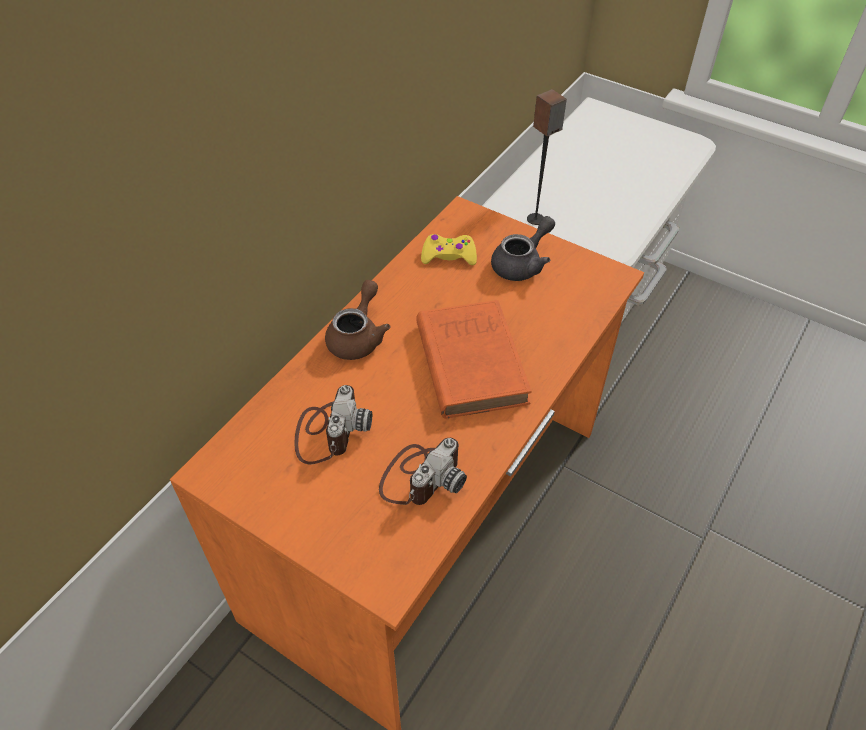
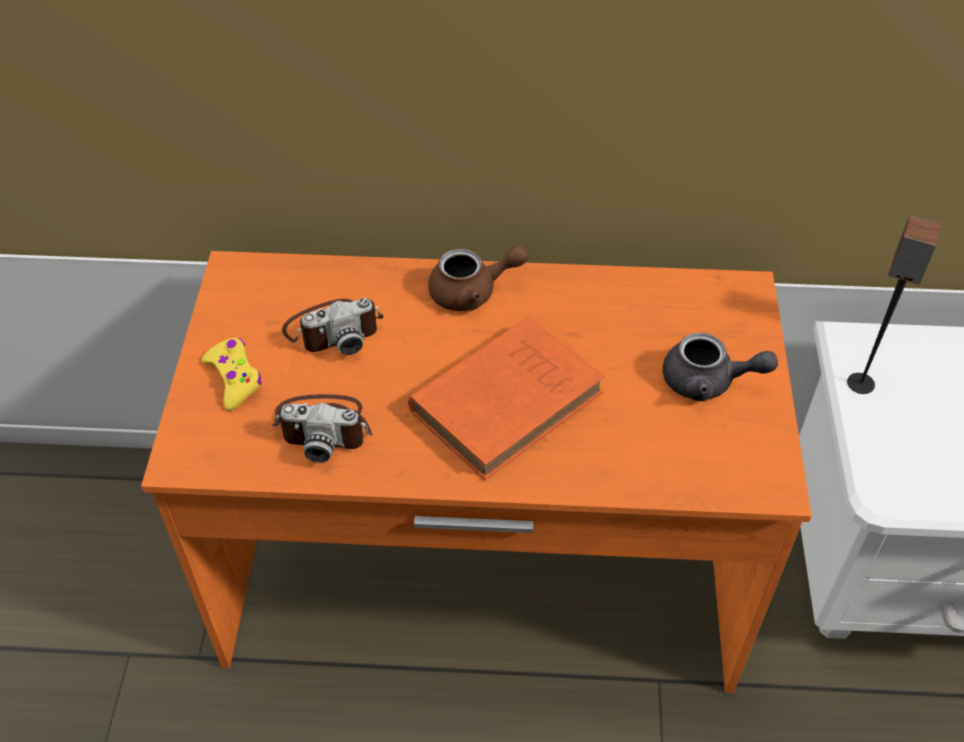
camera: 60 degrees right, 0 degrees up
(448, 255) = (660, 309): yellow game controller -> yellow game controller (234, 378)

